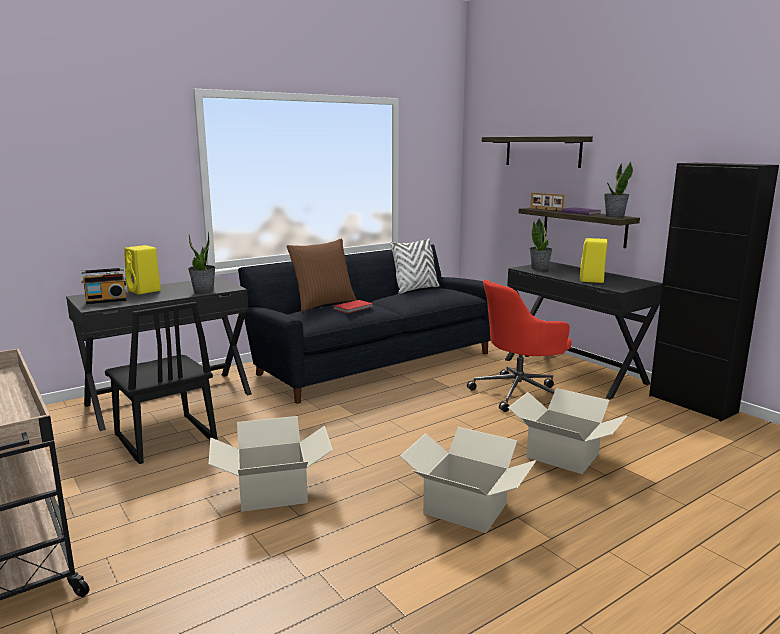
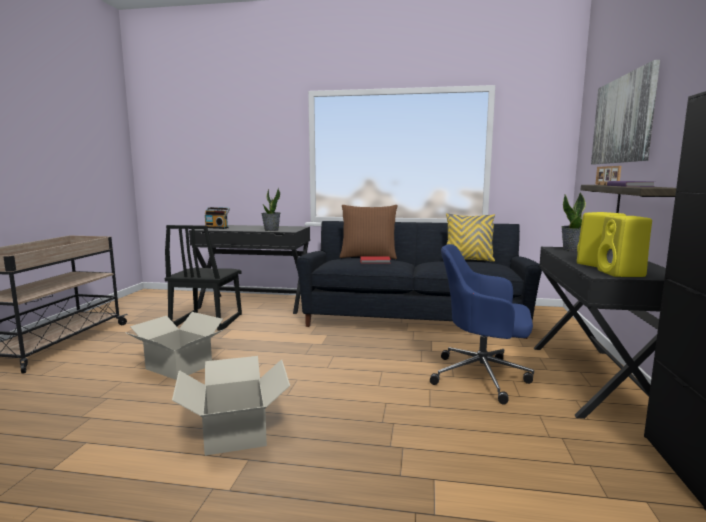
camera: 45 degrees right, 5 degrees down
(145, 291) = (249, 226): yellow speaker -> yellow speaker (622, 274)
(415, 289) = (468, 260): white pillow -> yellow pillow
(519, 393) = (482, 376): red office chair -> blue office chair
(542, 151) = (623, 120): shelf -> picture
(562, 456) = (398, 439): cardboard box -> none
(614, 216) = (654, 187): potted plant -> none

